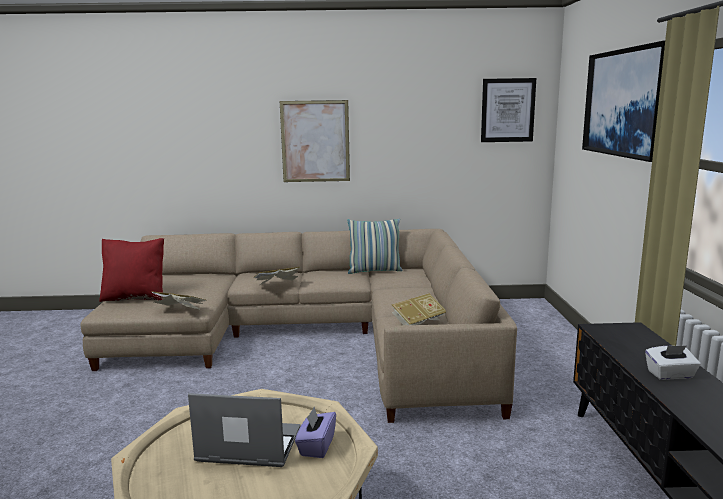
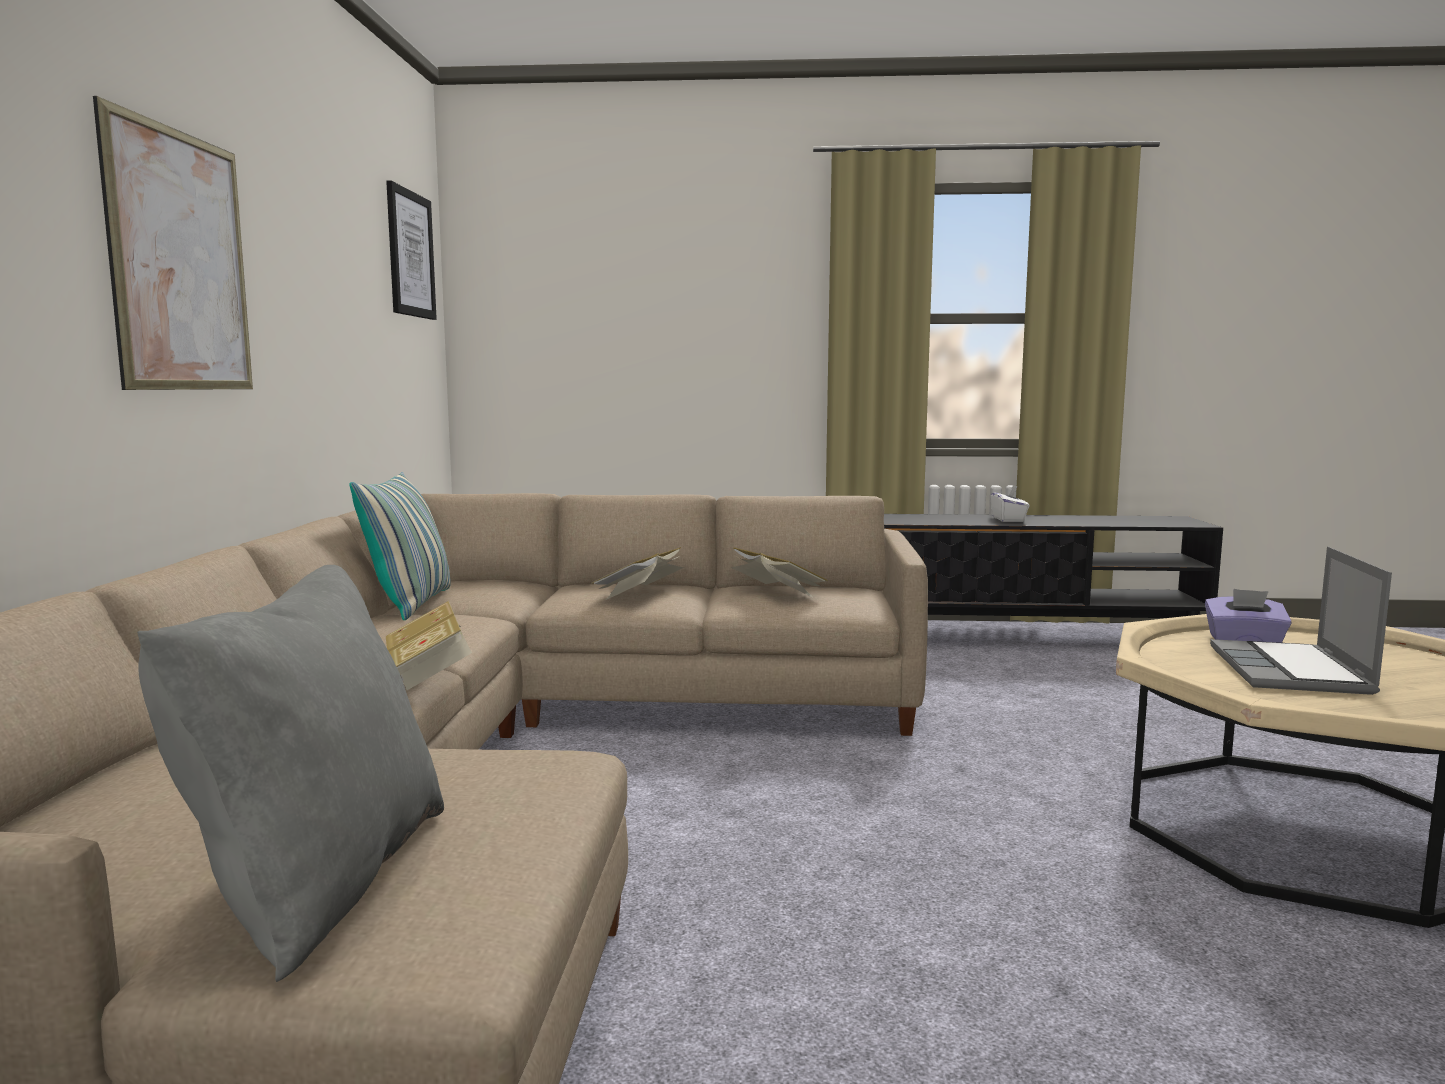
camera: 85 degrees left, 5 degrees down
(135, 298) = (318, 882): red pillow -> grey pillow
(179, 310) = (567, 779): book -> book (640, 594)
(625, 103) = (699, 253): picture -> none

